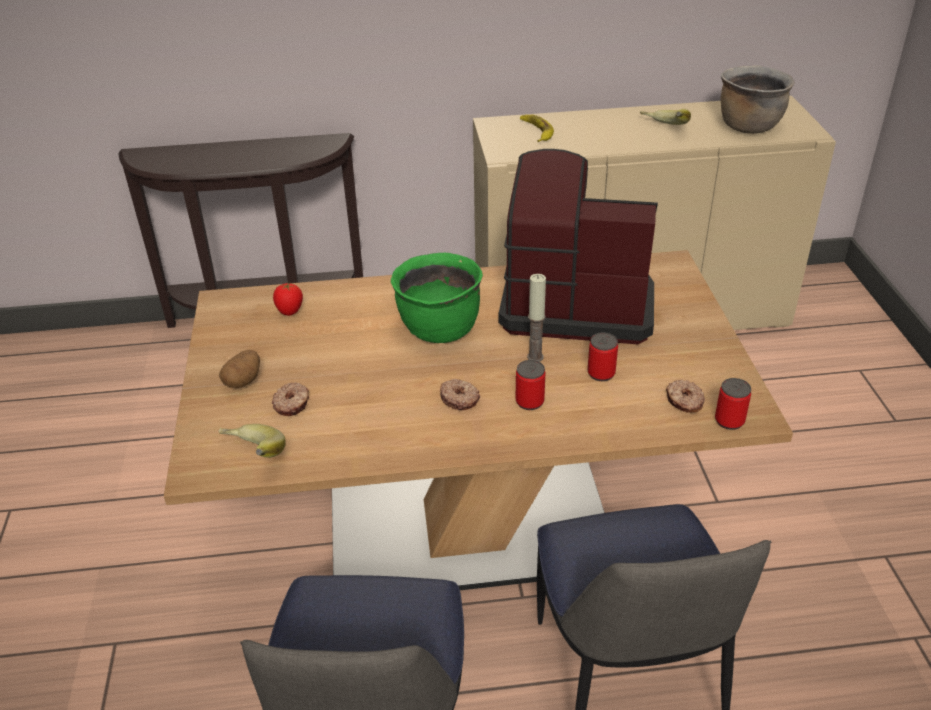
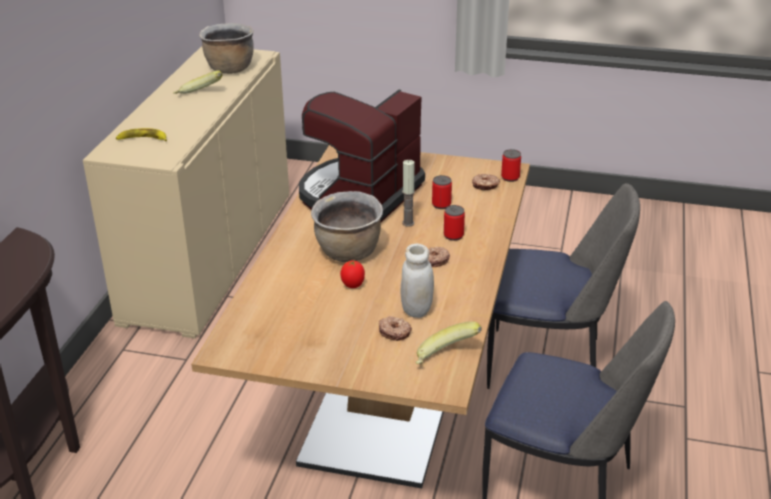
camera: 70 degrees left, 5 degrees down
(243, 381) = (349, 352): potato -> none
(290, 312) = (270, 317): tomato -> tomato (353, 285)
(344, 410) = (416, 310): none -> white jar
(439, 329) = (348, 253): green cooking pot -> brown cooking pot

